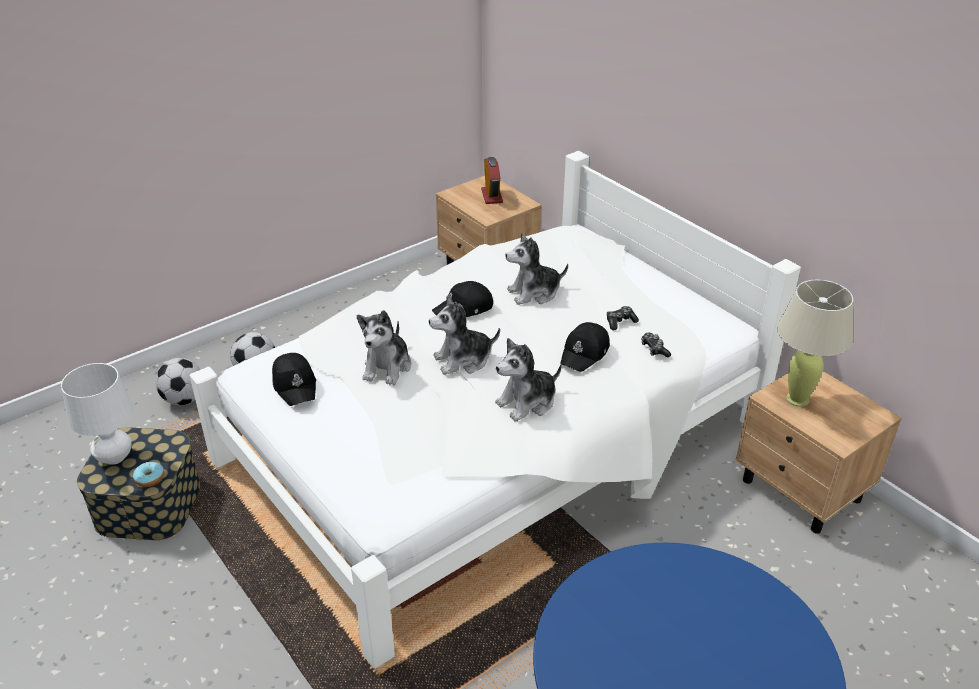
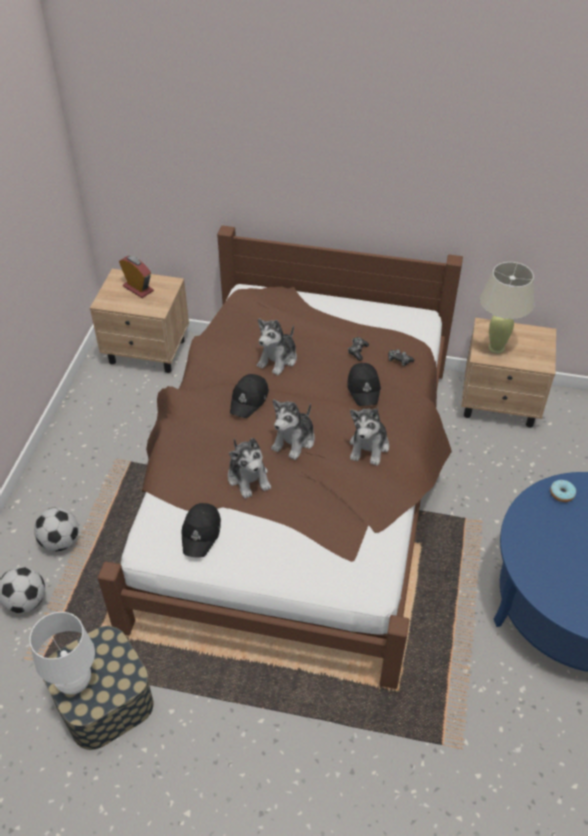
camera: 40 degrees left, 10 degrees up
(150, 478) = (125, 678): donut -> donut (561, 494)
(295, 384) = (201, 533): black cap -> black cap turned 75 degrees clockwise
(491, 445) = (297, 488): white bed -> brown bed

